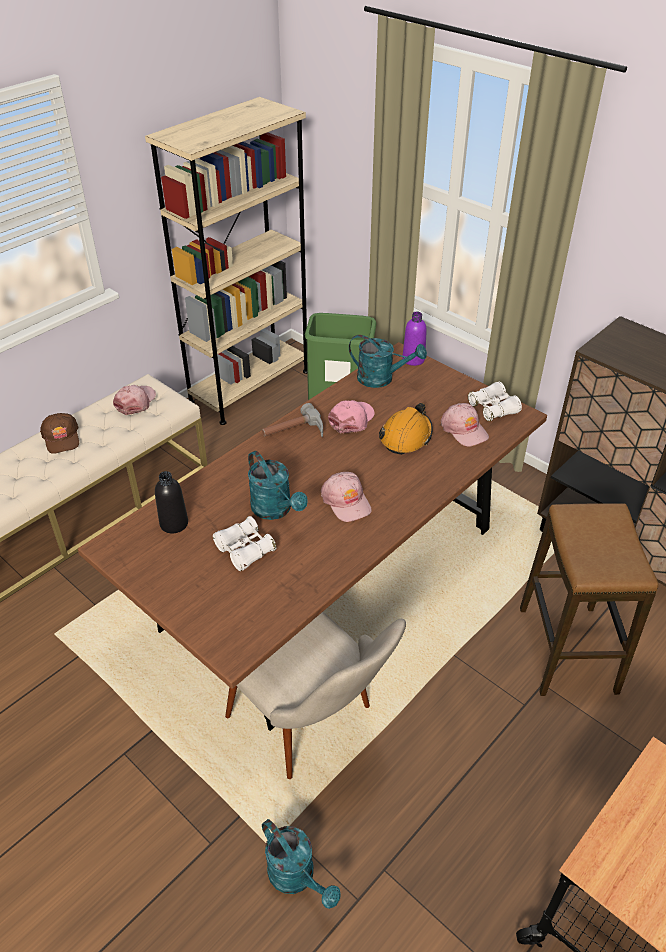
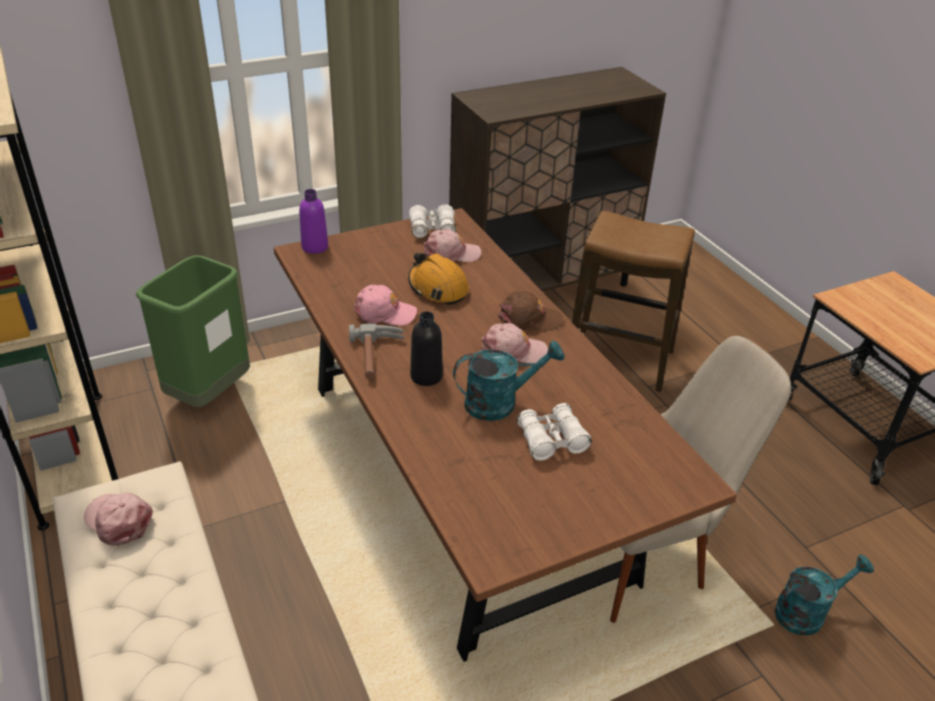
camera: 70 degrees left, 5 degrees down
(61, 438) = (129, 628): brown cap -> brown cap (529, 319)
(174, 523) = (479, 489): black bottle -> black bottle (426, 376)
(352, 419) = (384, 313): pink cap -> pink cap turned 135 degrees clockwise
(382, 379) = (330, 275): turquoise watering can -> none

